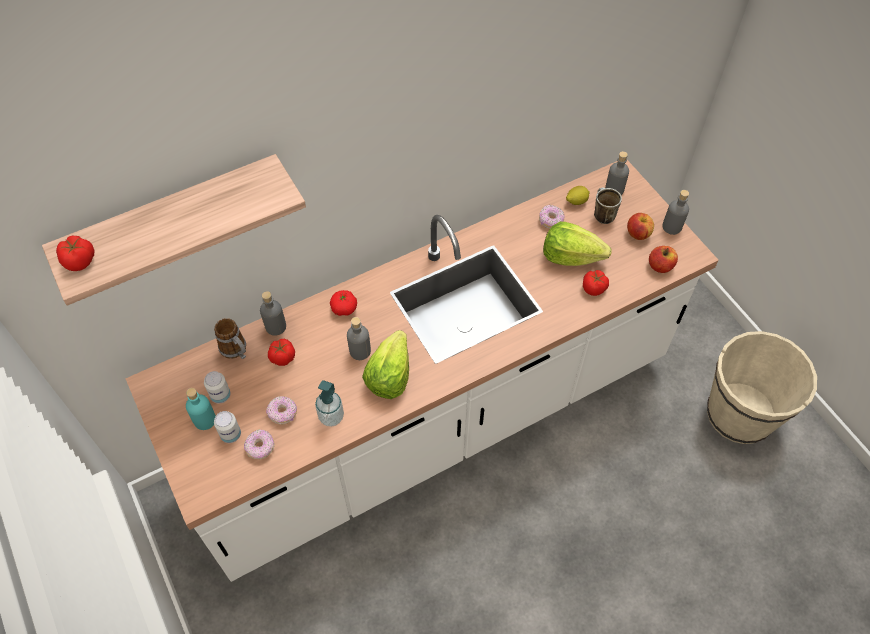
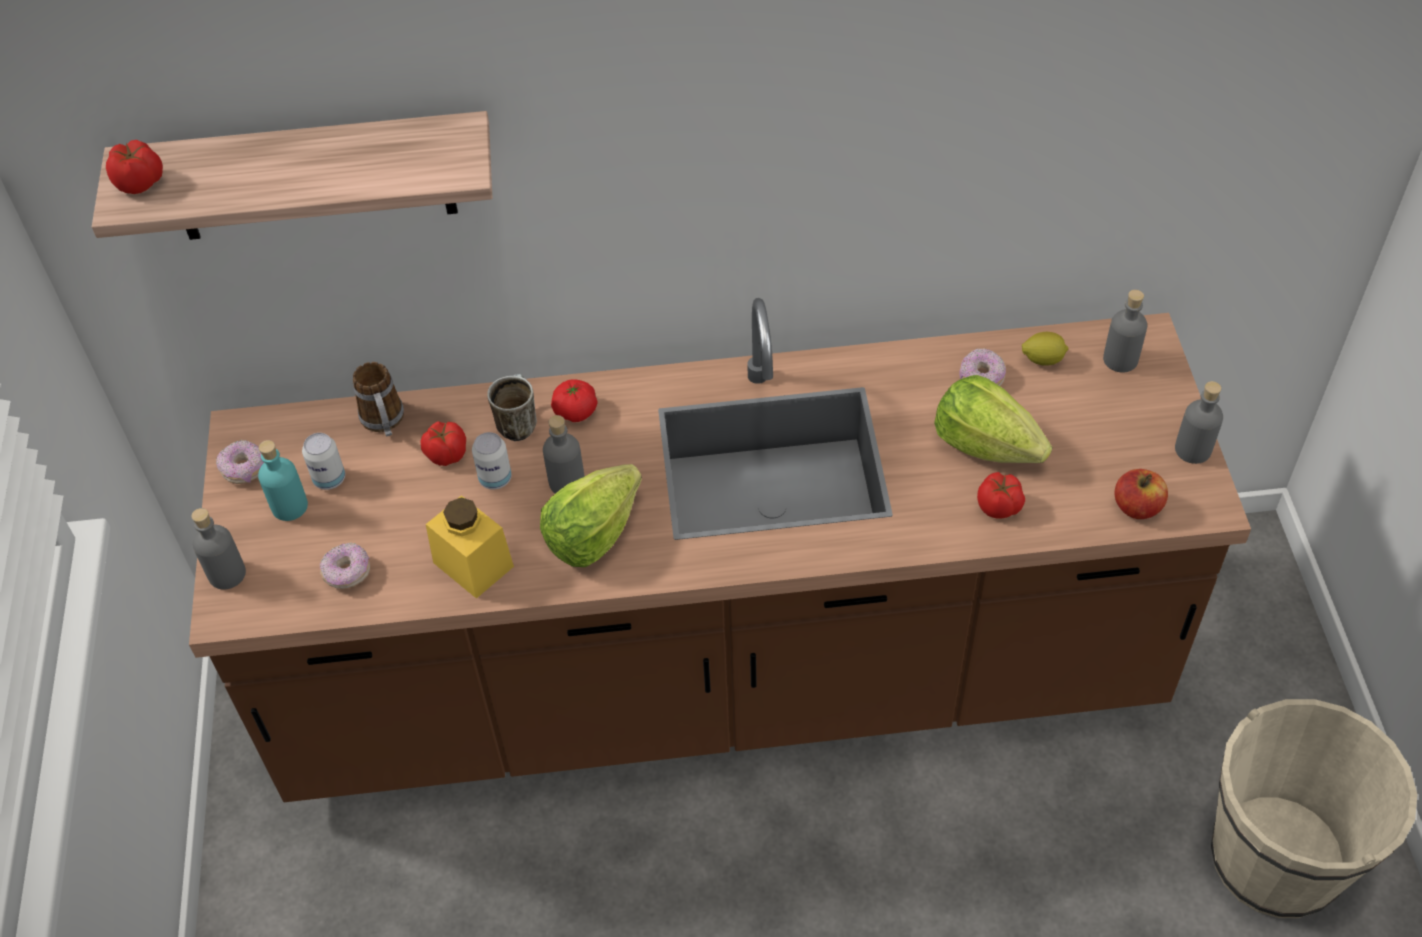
camera: 25 degrees right, 5 degrees down
(231, 434) = (315, 540): can -> can (495, 479)
(275, 326) = (459, 406): grey bottle -> grey bottle (227, 574)
(283, 413) = (405, 535): donut -> donut (244, 469)
(331, 417) = (473, 564): soap dispenser -> yellow jar
(435, 422) = (721, 681): white counter -> brown counter
(601, 214) = (1076, 393): mug -> mug (516, 423)
(638, 234) = (1124, 443): apple -> none

